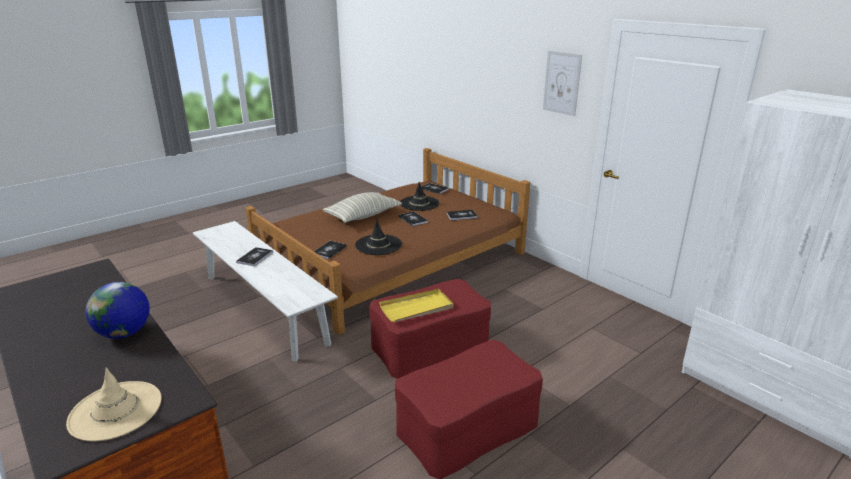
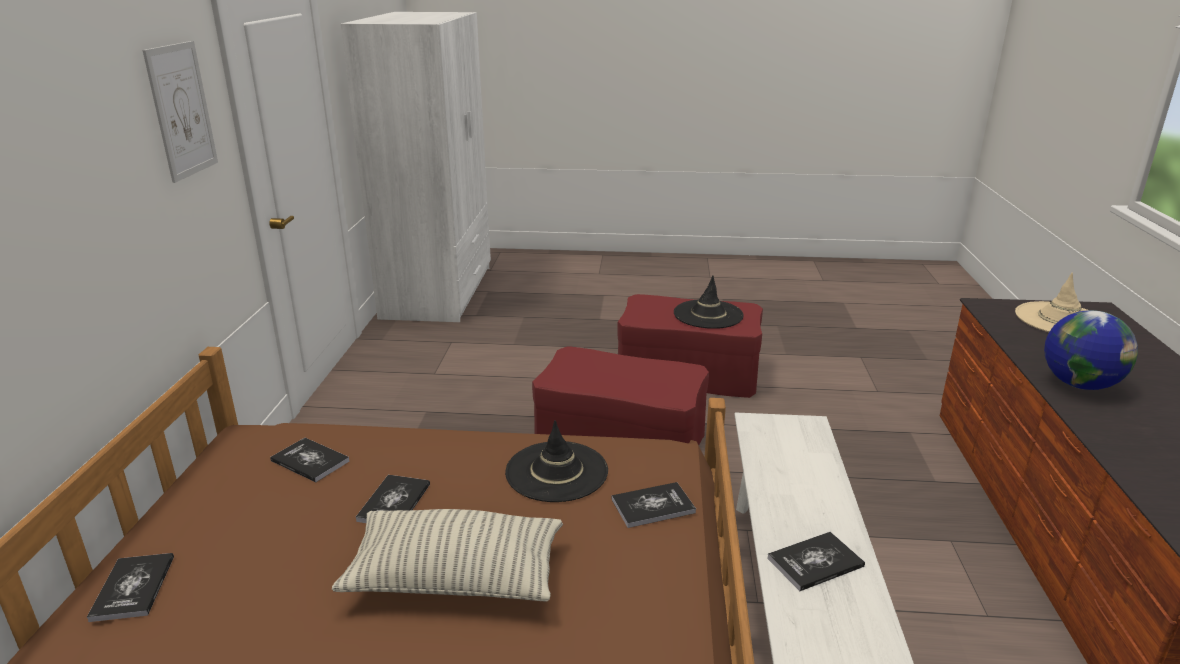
camera: 135 degrees left, 0 degrees up
(417, 308) = (645, 376): yellow tray -> none
(419, 203) = (282, 547): black hat -> black hat (708, 314)

